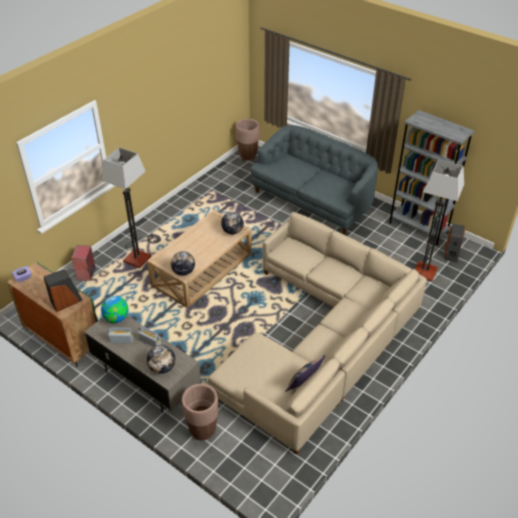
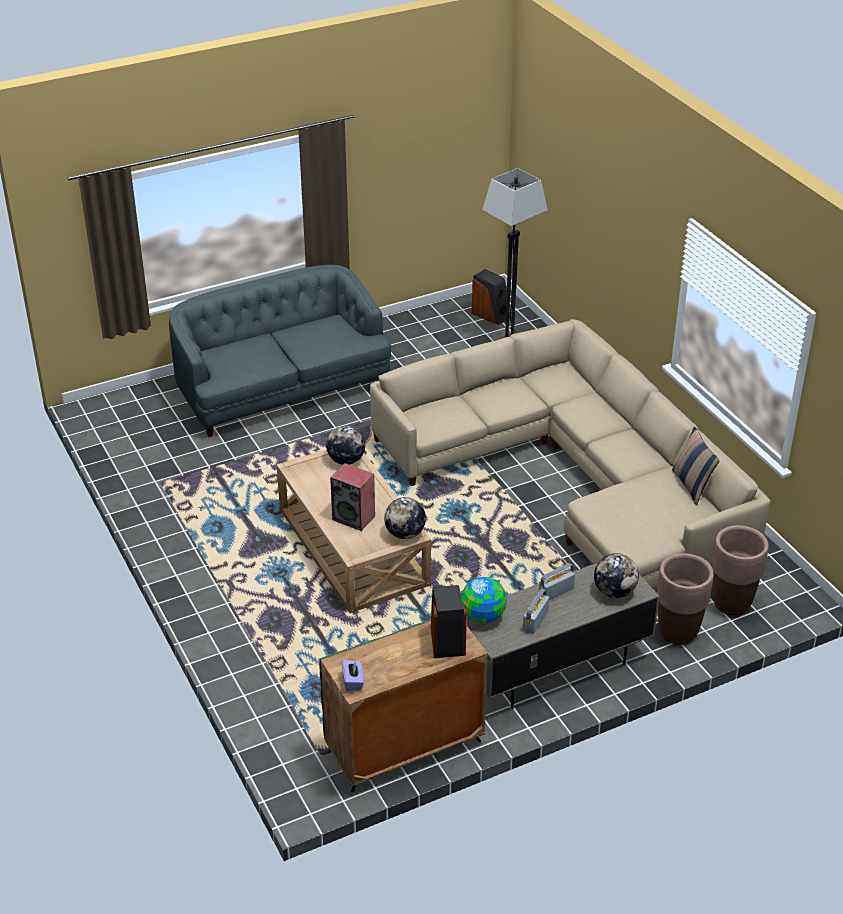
camera: 65 degrees left, 5 degrees down
(86, 274) = (262, 685): speaker -> speaker (354, 518)
(139, 254) = (260, 607): floor lamp -> none
(247, 156) = (104, 417): brown planter -> brown planter (731, 603)
(418, 227) = (419, 321): grey bookcase -> none

